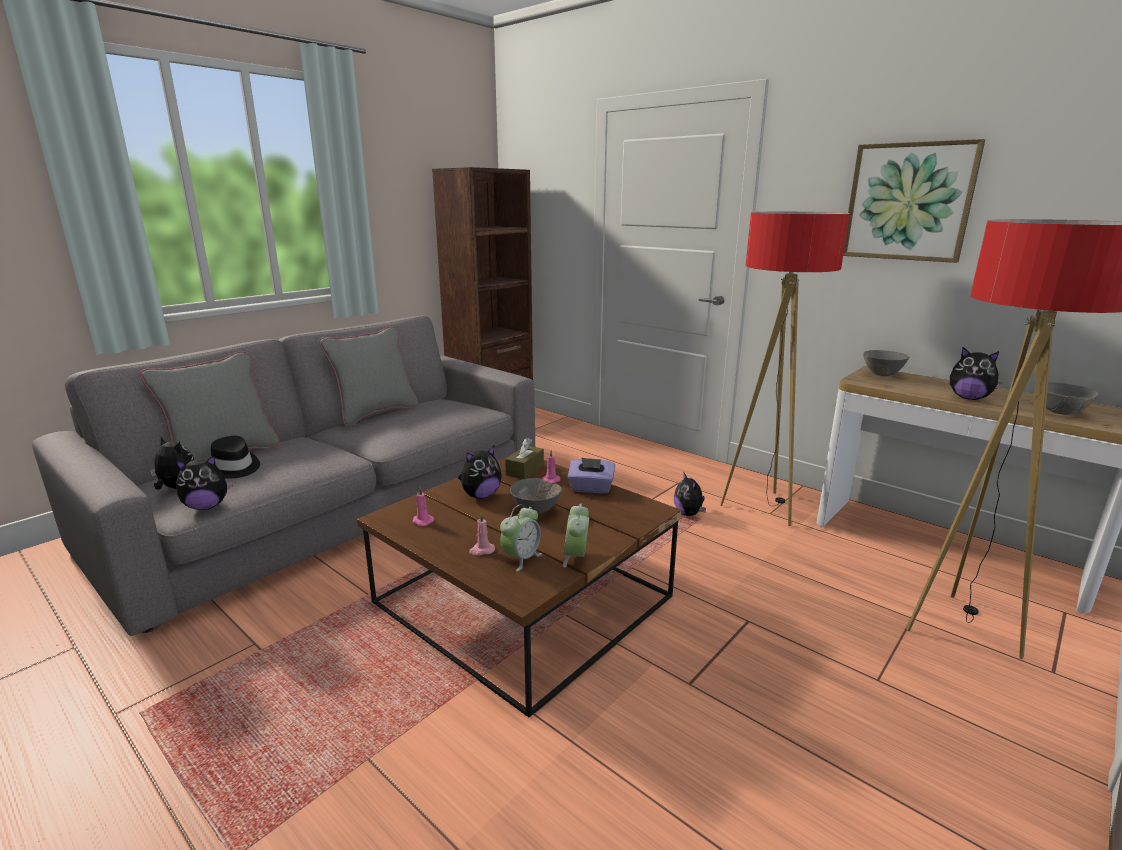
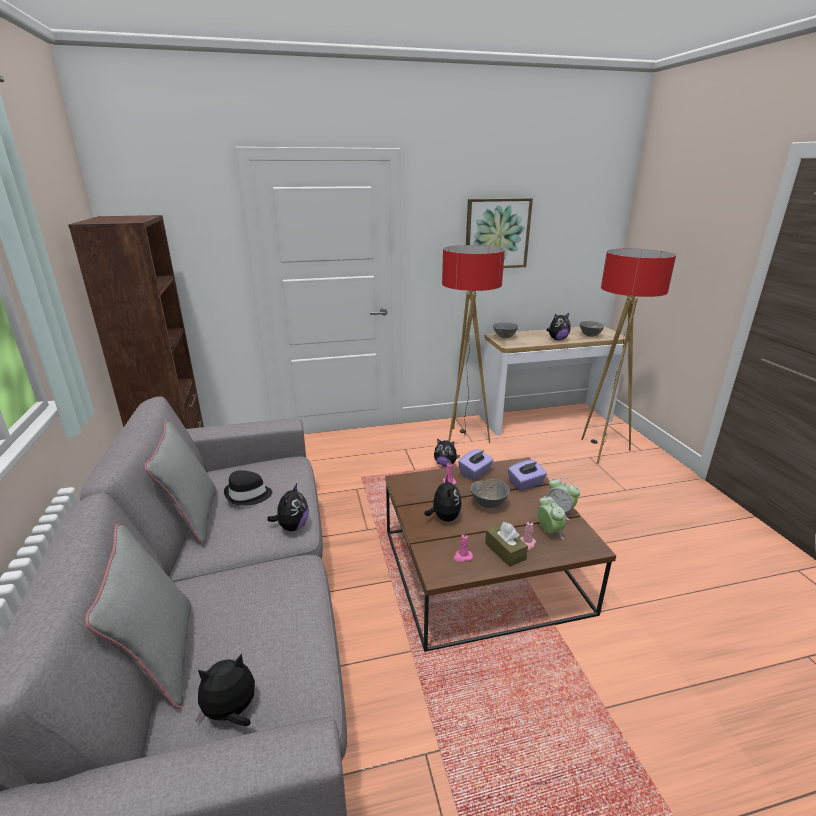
camera: 55 degrees left, 5 degrees up
(207, 506) = (313, 689): plush toy -> plush toy (292, 526)
(234, 468) = (241, 647): black hat -> black hat (248, 495)
(525, 470) = (420, 485): brown tissue box -> brown tissue box (505, 551)
(610, 522) = (526, 484): none -> purple tissue box

